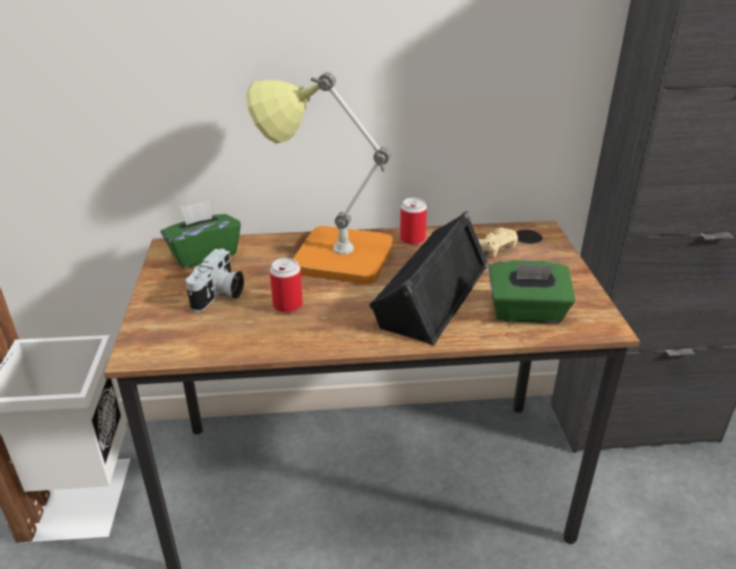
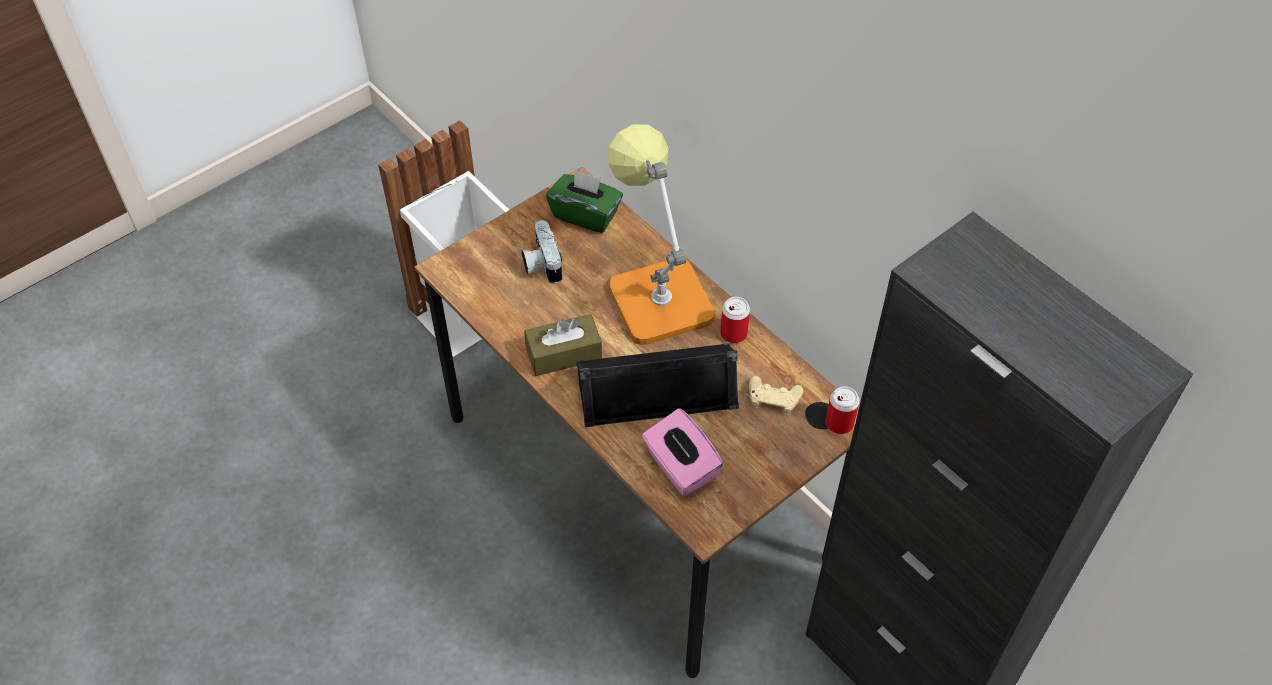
camera: 55 degrees right, 20 degrees up
(219, 296) = (541, 263): camera -> camera turned 90 degrees clockwise
(287, 305) = (562, 311): can -> can (839, 423)
(336, 324) = (564, 354): none -> brown tissue box
(526, 313) = (680, 467): green tissue box -> pink tissue box

